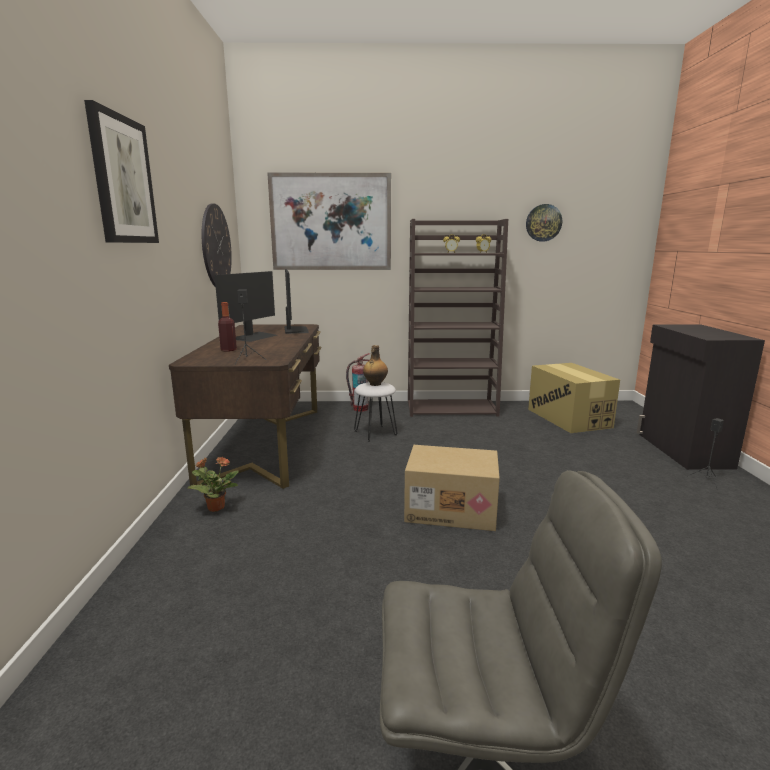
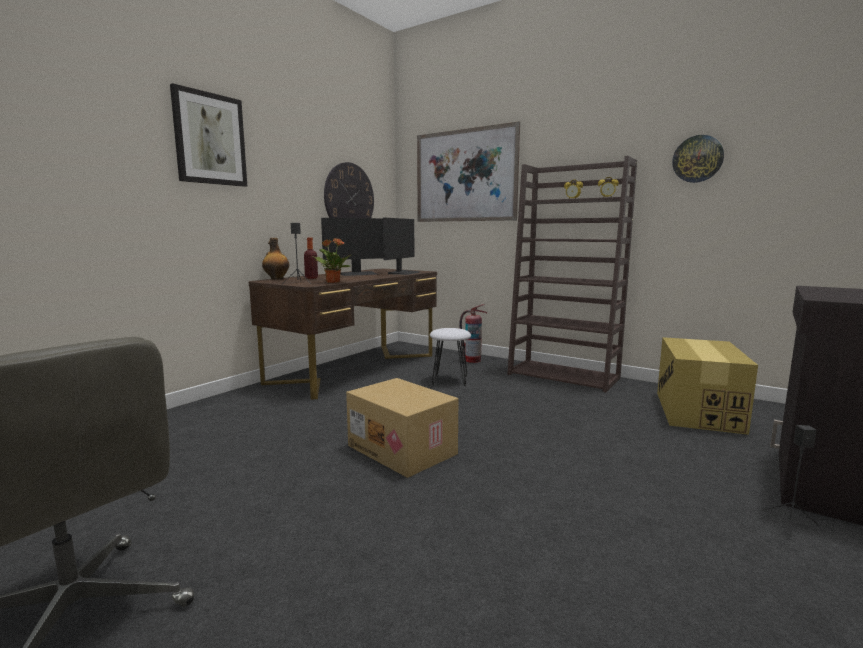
camera: 35 degrees right, 5 degrees down
(215, 507) = (252, 399): potted plant -> potted plant (332, 282)
(375, 384) = (452, 329): bottle -> bottle (276, 279)

